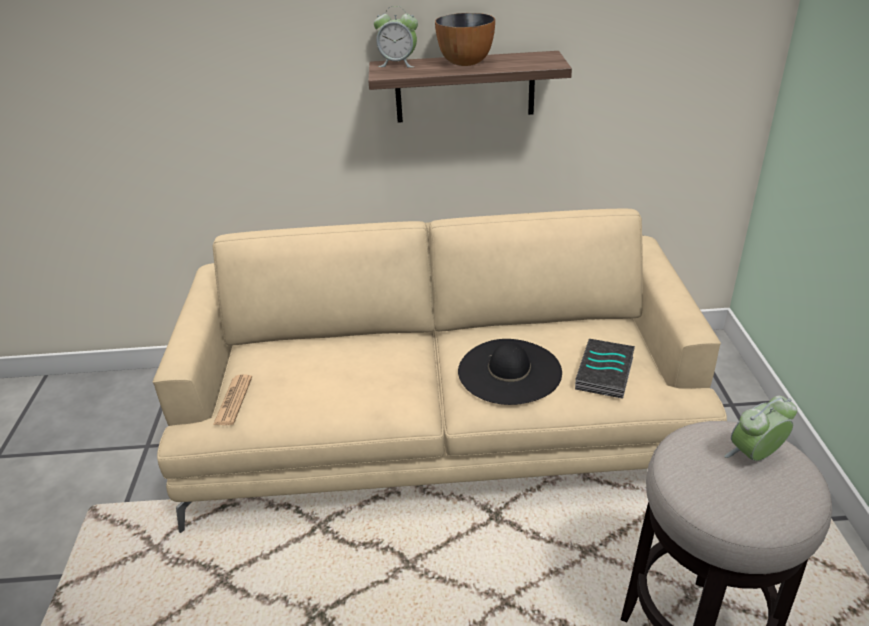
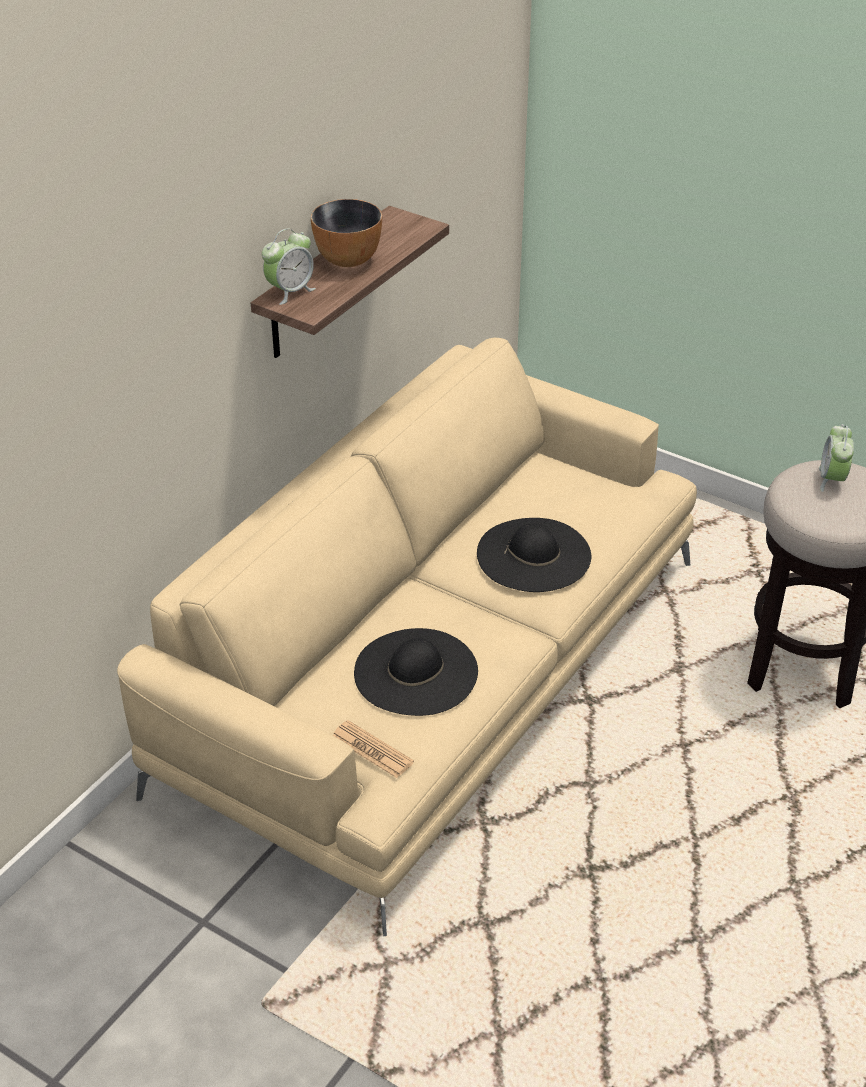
camera: 55 degrees left, 5 degrees up
(326, 380) = (416, 672): none -> black hat
(606, 373) = (597, 506): book -> none

